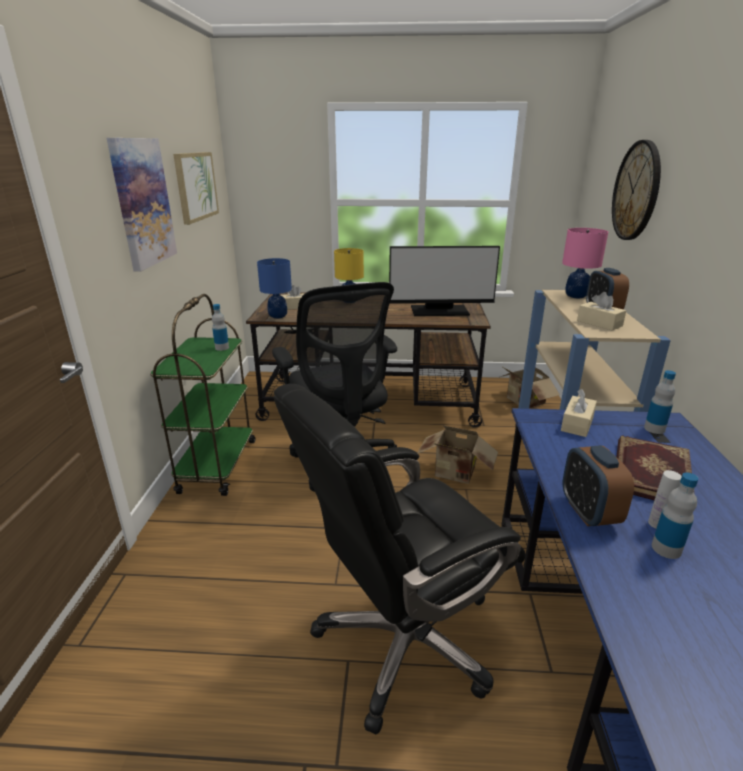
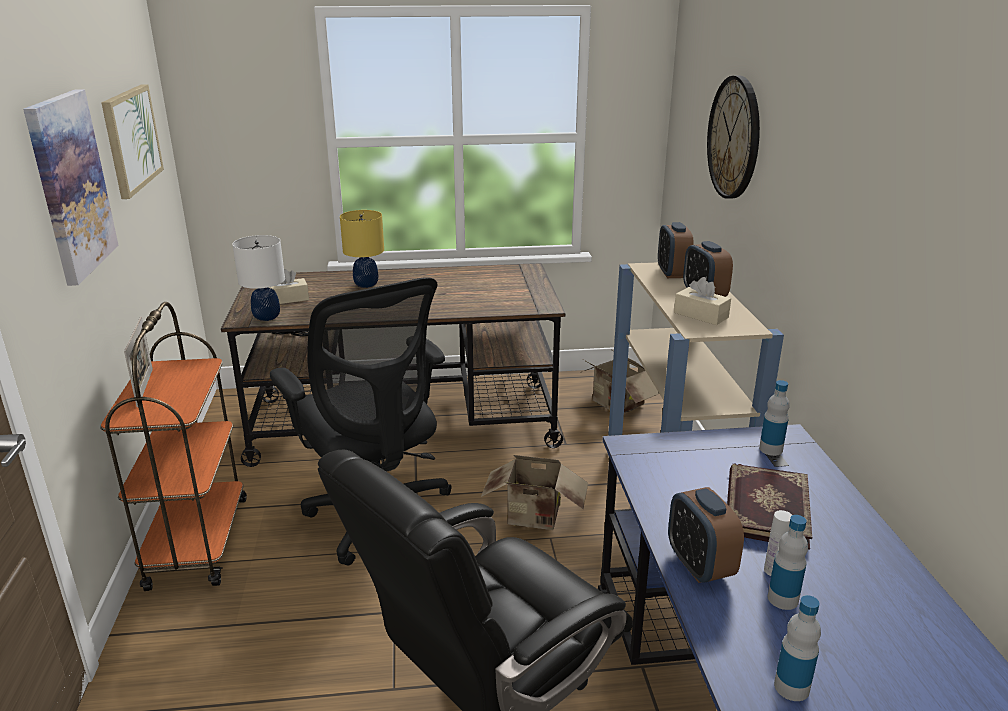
camera: 10 degrees left, 0 degrees up
(186, 352) = (145, 387): none -> picture frame
(217, 467) = (197, 544): green cart -> orange cart
(222, 348) = (196, 376): bottle -> bottle (791, 687)
(278, 316) = (268, 317): blue table lamp -> white table lamp
(439, 311) = (495, 293): monitor -> none
(576, 297) = (672, 273): pink table lamp -> alarm clock
(577, 424) = (682, 451): beige tissue box -> none

